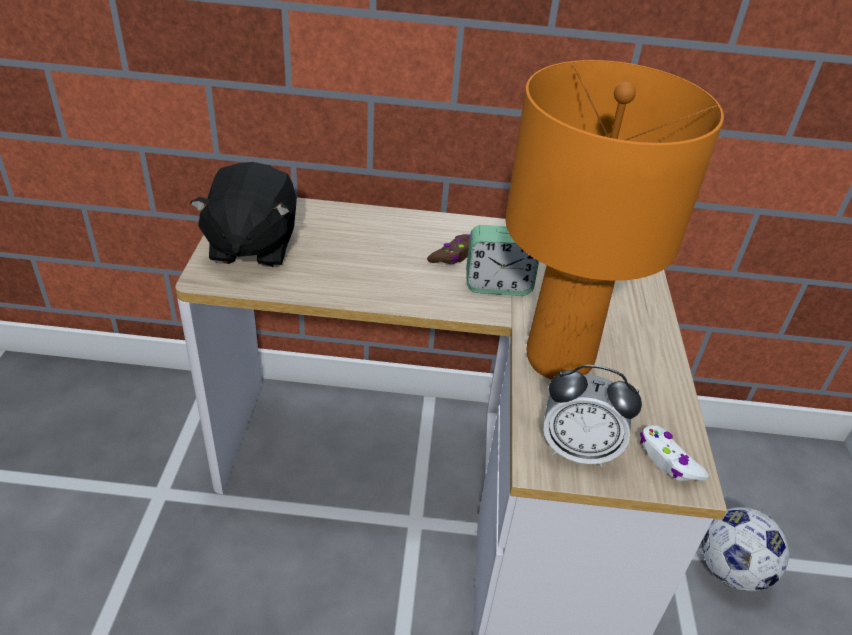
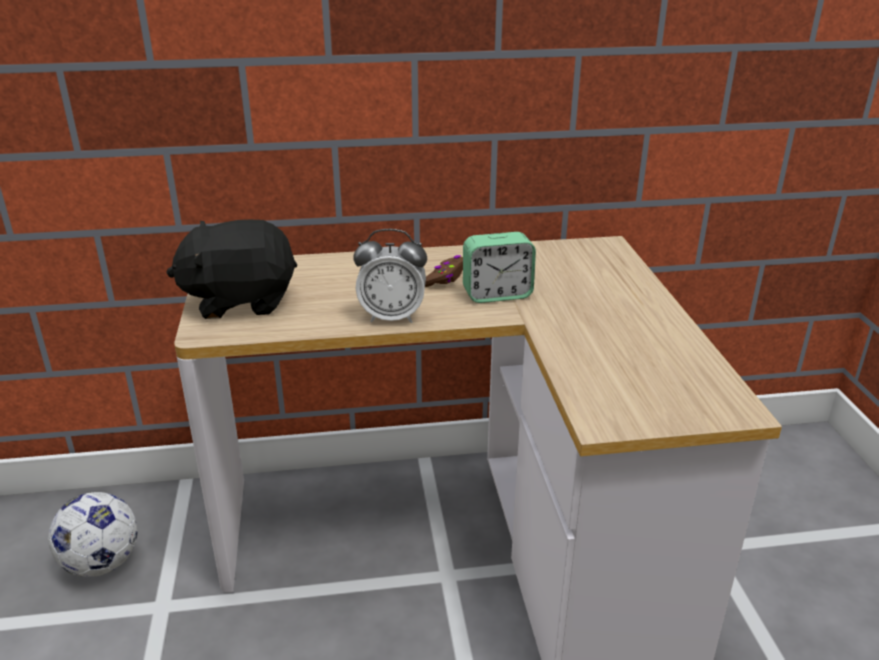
camera: 10 degrees left, 10 degrees down
(251, 246) = (240, 300): black plush toy -> black plush toy turned 90 degrees clockwise
(557, 359) = (578, 341): orange table lamp -> none
(578, 450) = (629, 405): alarm clock -> alarm clock (392, 317)
(668, 460) = (713, 398): white game controller -> none
(731, 570) = (768, 552): football -> football (102, 563)

